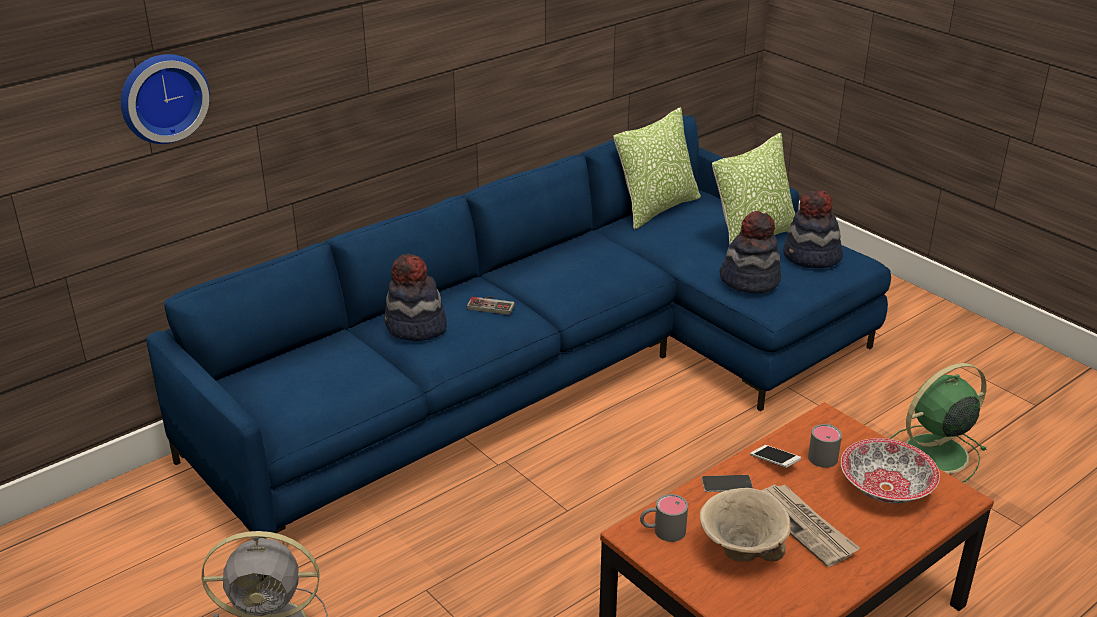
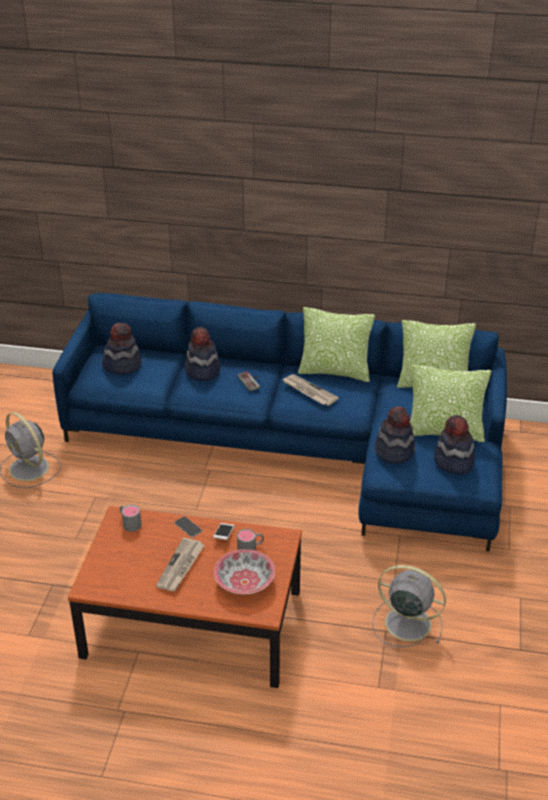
camera: 50 degrees right, 5 degrees up
(162, 97) = (114, 191): wall clock -> none
(300, 381) = (122, 365): none -> hat
(552, 249) = (335, 372): none -> pillow
(570, 278) = (308, 391): none -> newspaper
(740, 554) = (137, 554): beige bowl -> none
(933, 454) = (405, 622): green fan -> grey fan

